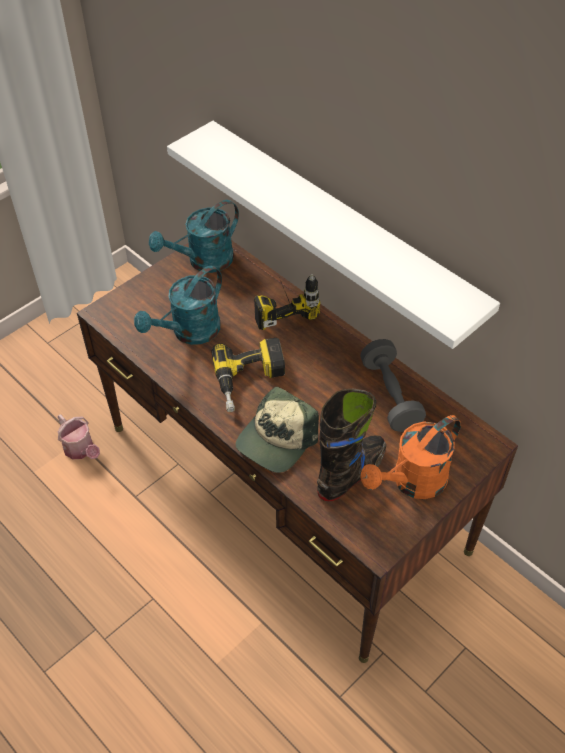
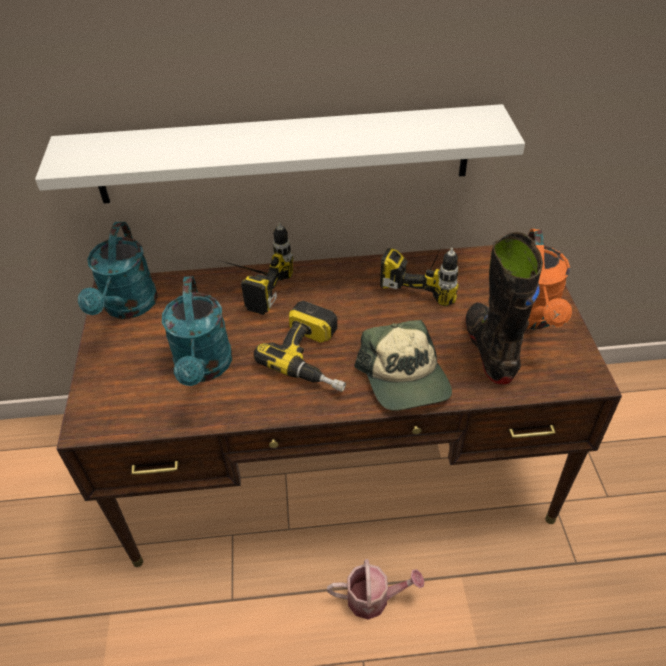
camera: 50 degrees left, 5 degrees down
(81, 450) = (124, 617): watering can -> watering can (374, 598)
(390, 395) = (426, 278): grey dumbbell -> power drill

